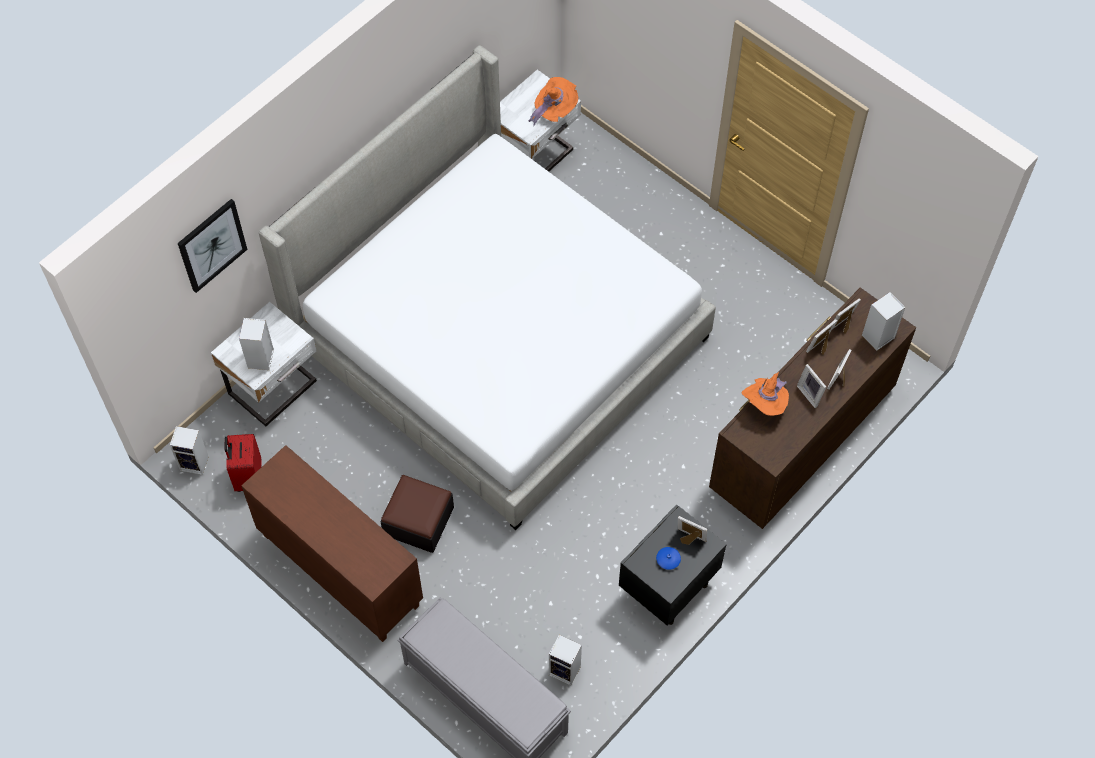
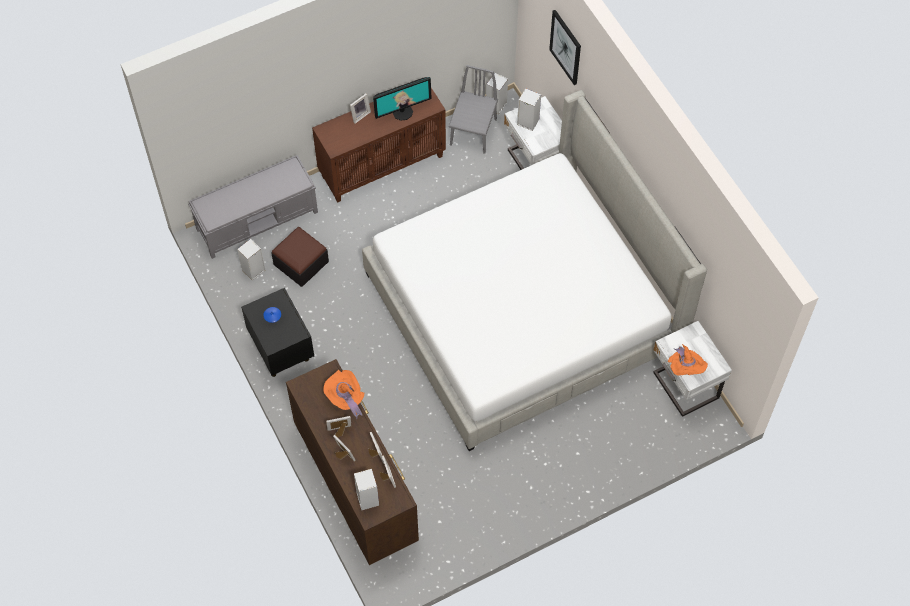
camera: 110 degrees right, 0 degrees up
(248, 477) = (473, 132): red suitcase -> grey chair
(307, 495) = (402, 112): none -> monitor
(418, 521) = (398, 219): ottoman -> ottoman (301, 263)
(689, 539) = (281, 334): picture frame -> picture frame (359, 115)

